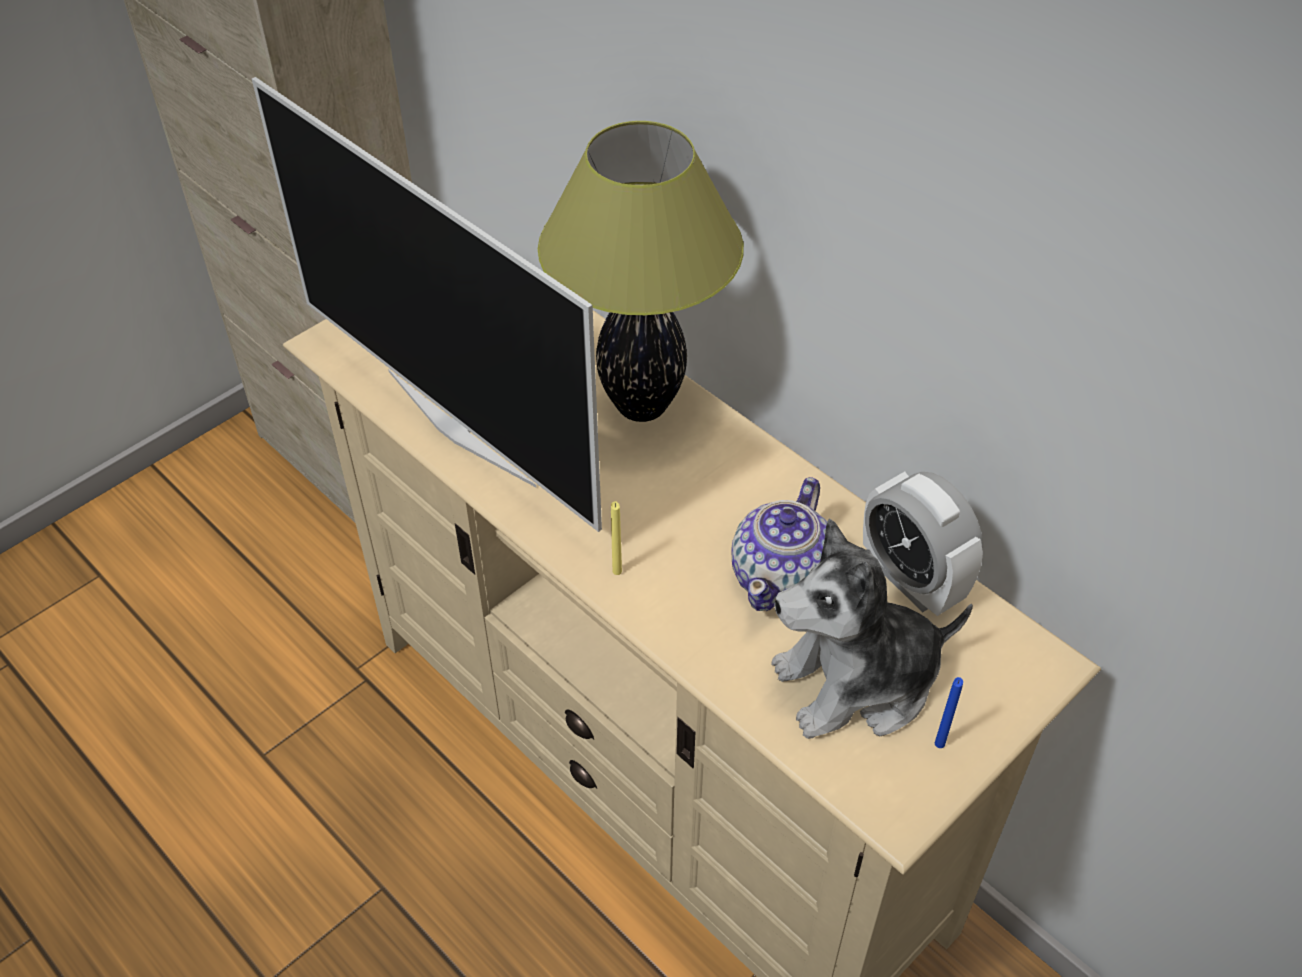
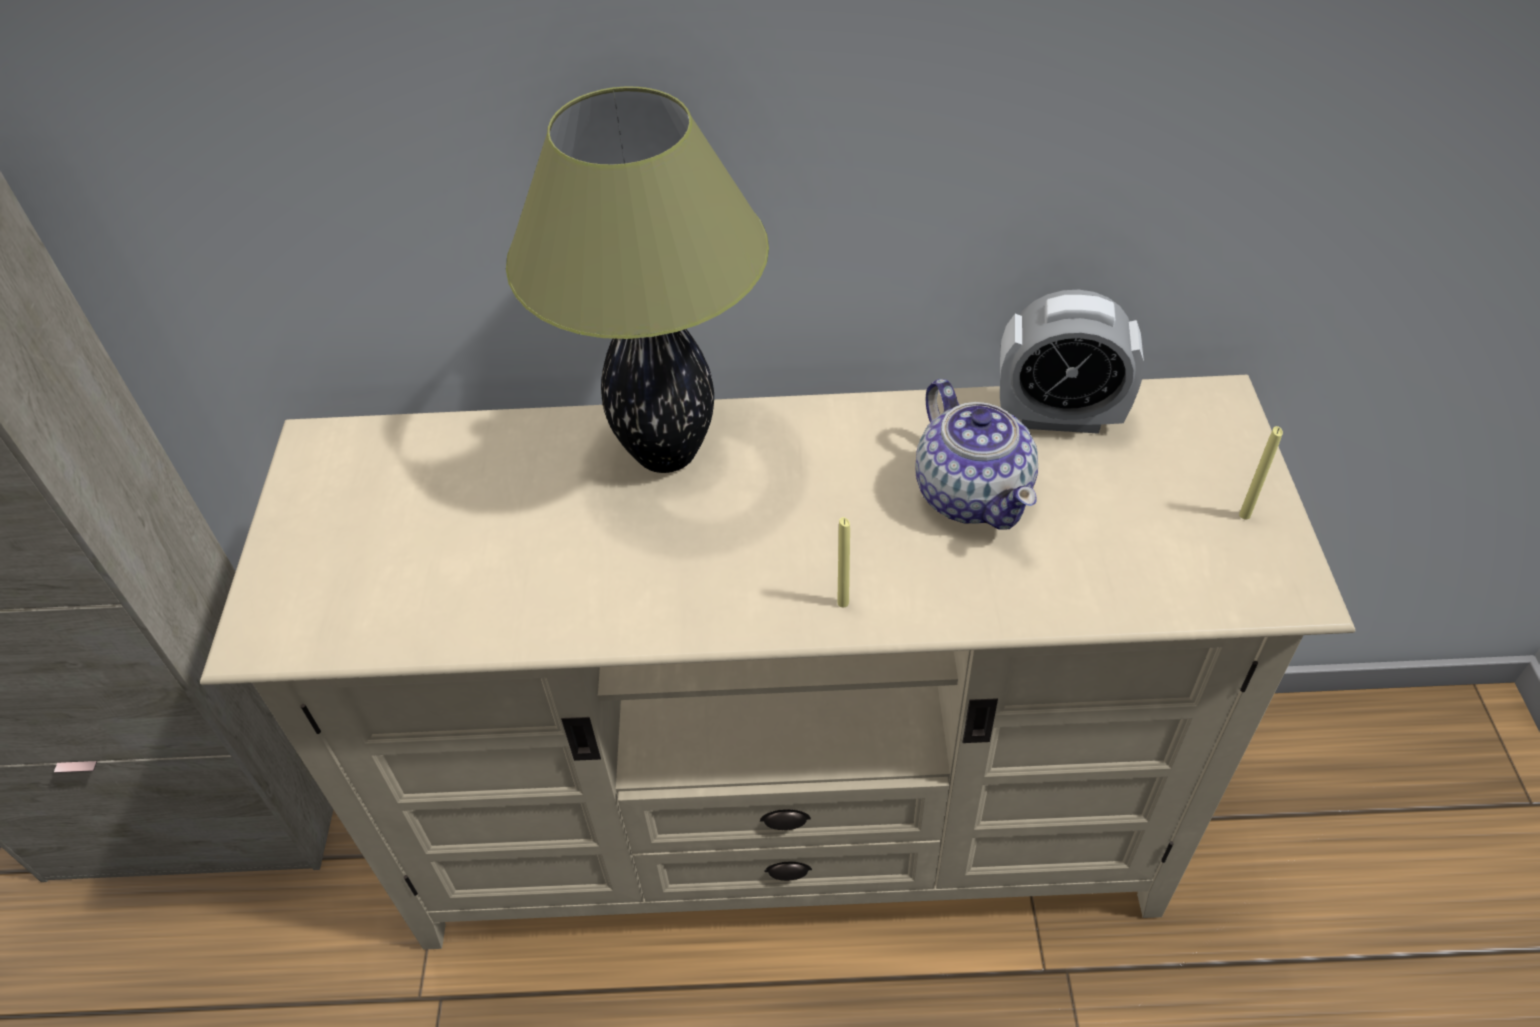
camera: 45 degrees left, 0 degrees up
(463, 425) = (522, 600): television -> none
(857, 682) = (1134, 522): plush toy -> none
(939, 744) = (1244, 515): blue candle -> yellow candle

